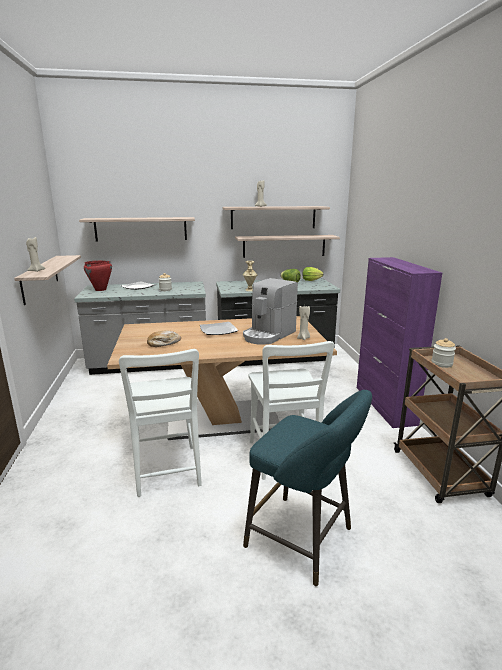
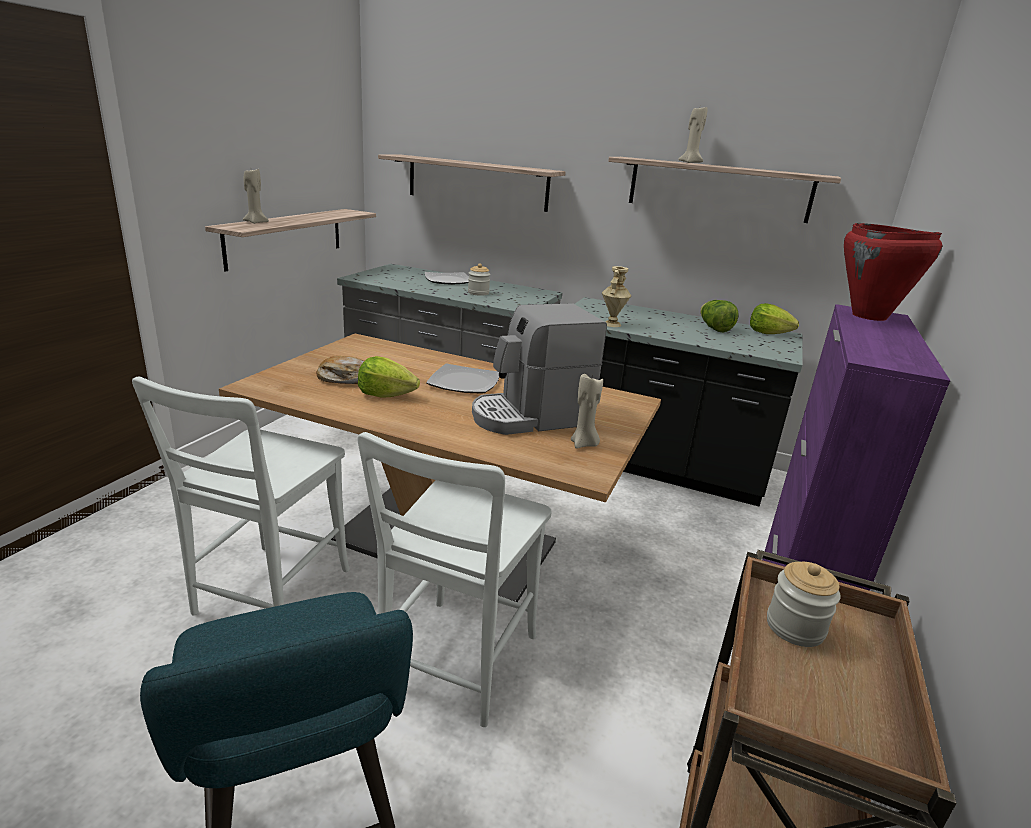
camera: 30 degrees right, 5 degrees up
(100, 290) = (392, 273): red cooking pot -> red cooking pot (869, 316)
(194, 344) = (386, 395): none -> lettuce
(284, 246) = (731, 252): shelf -> none

